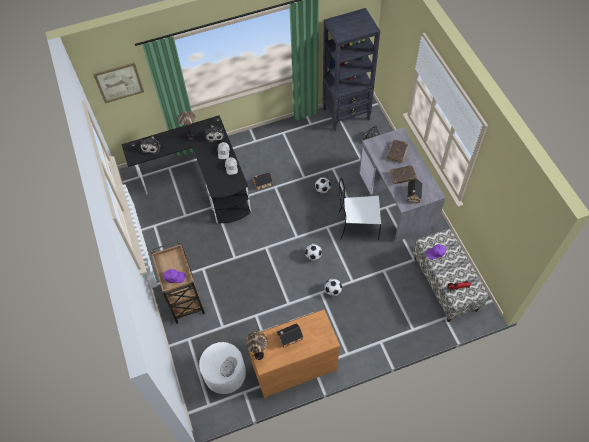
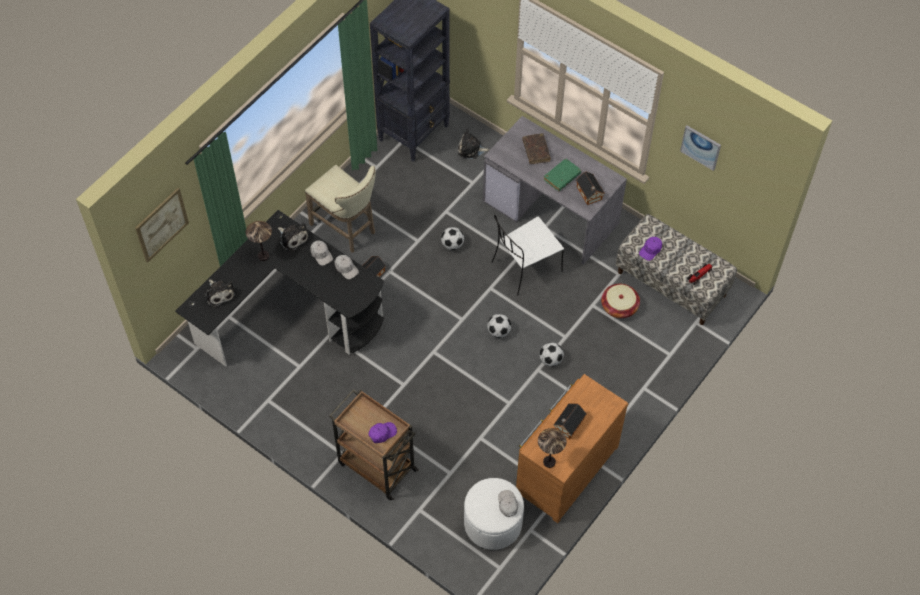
camera: 35 degrees left, 0 degrees up
(268, 151) = (346, 229): none -> beige stool
(400, 280) = (619, 307): none -> basket
(402, 176) = (562, 177): brown book -> green book
(495, 195) = (701, 147): none -> picture

